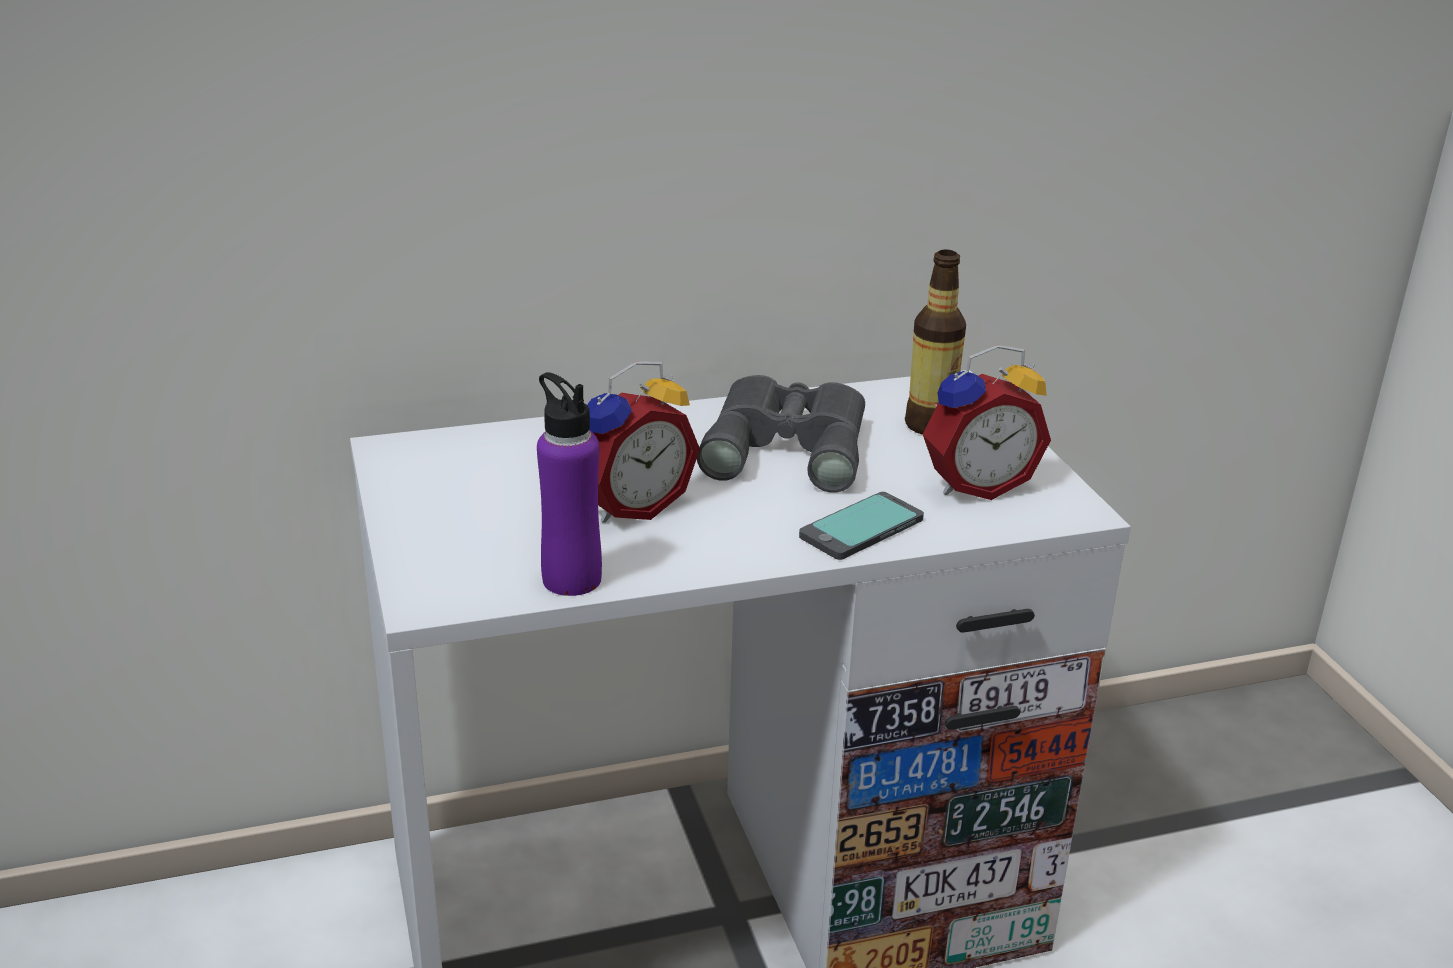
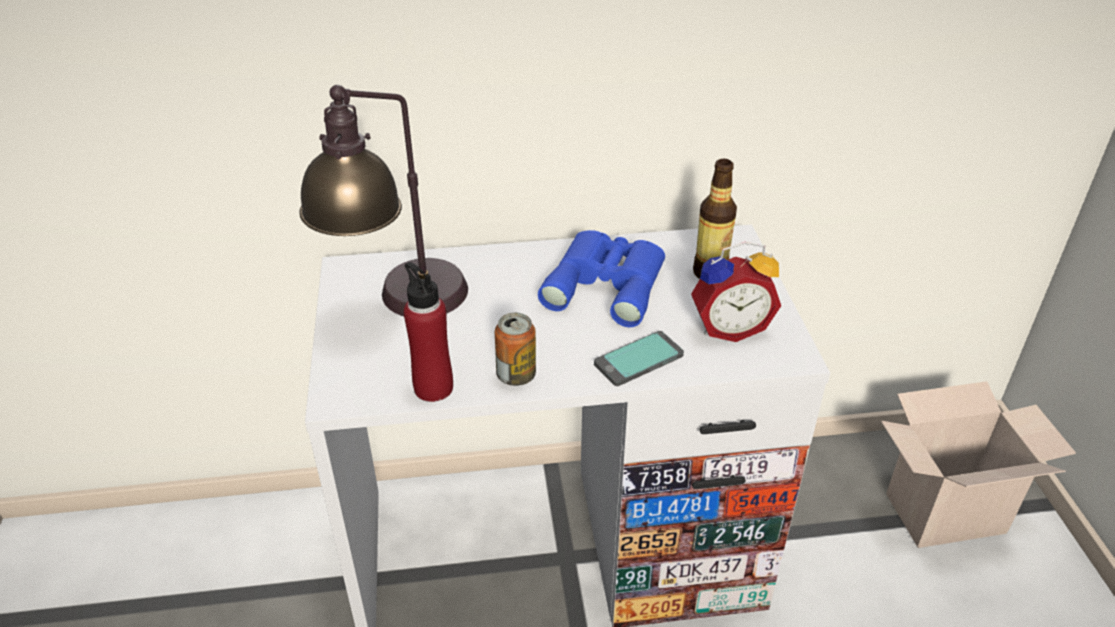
camera: 10 degrees right, 10 degrees up
(486, 489) = (398, 307): none -> table lamp
(571, 579) = (433, 388): purple bottle -> red bottle
(631, 506) = (488, 328): alarm clock -> none
(690, 557) = (516, 375): none -> can
(788, 445) = (607, 283): grey binoculars -> blue binoculars
(1272, 796) = (946, 510): none -> cardboard box

